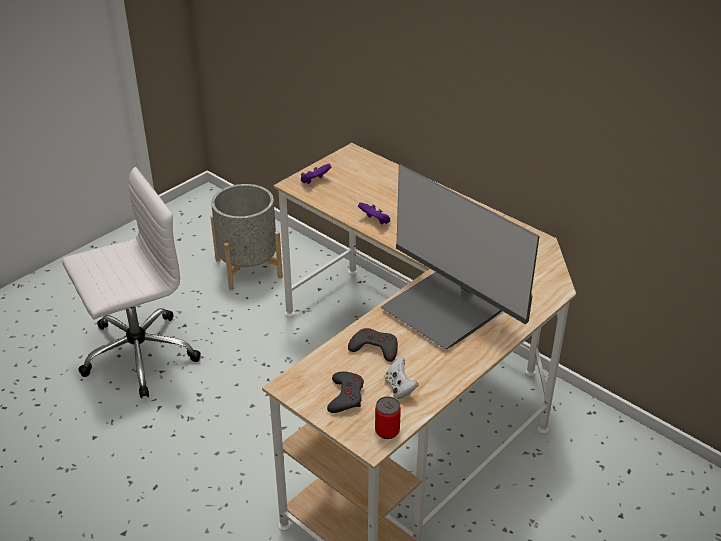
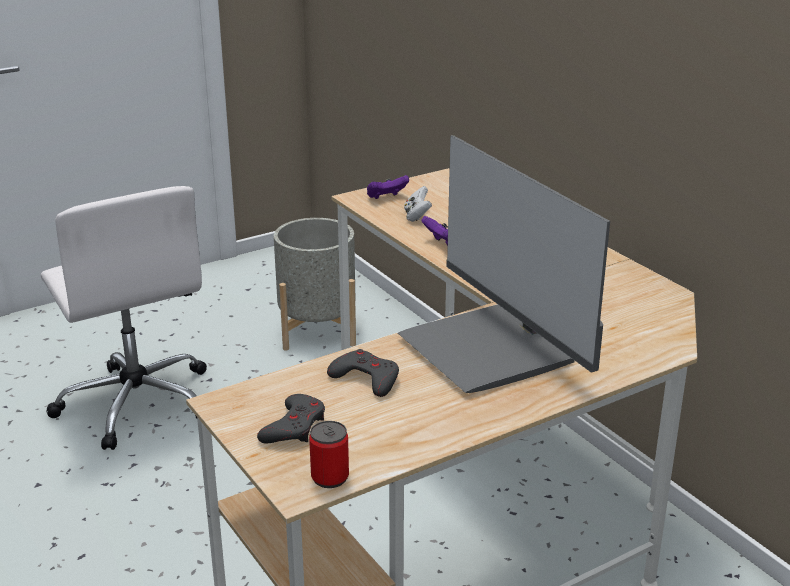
camera: 15 degrees right, 10 degrees down
(137, 354) = (137, 402): white office chair -> white office chair turned 75 degrees clockwise
(399, 388) = (376, 429): white game controller -> white game controller (417, 216)

